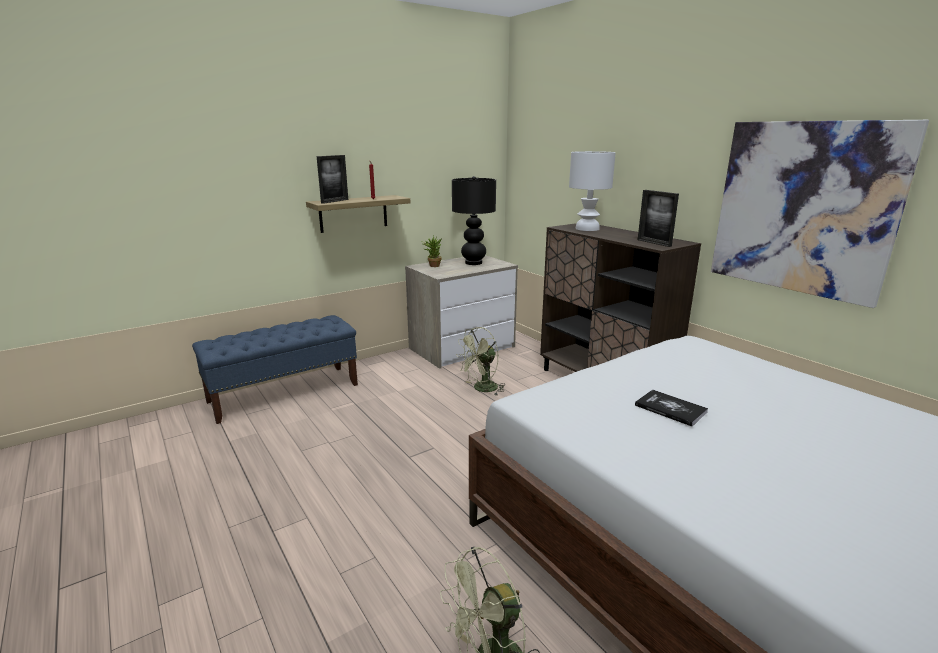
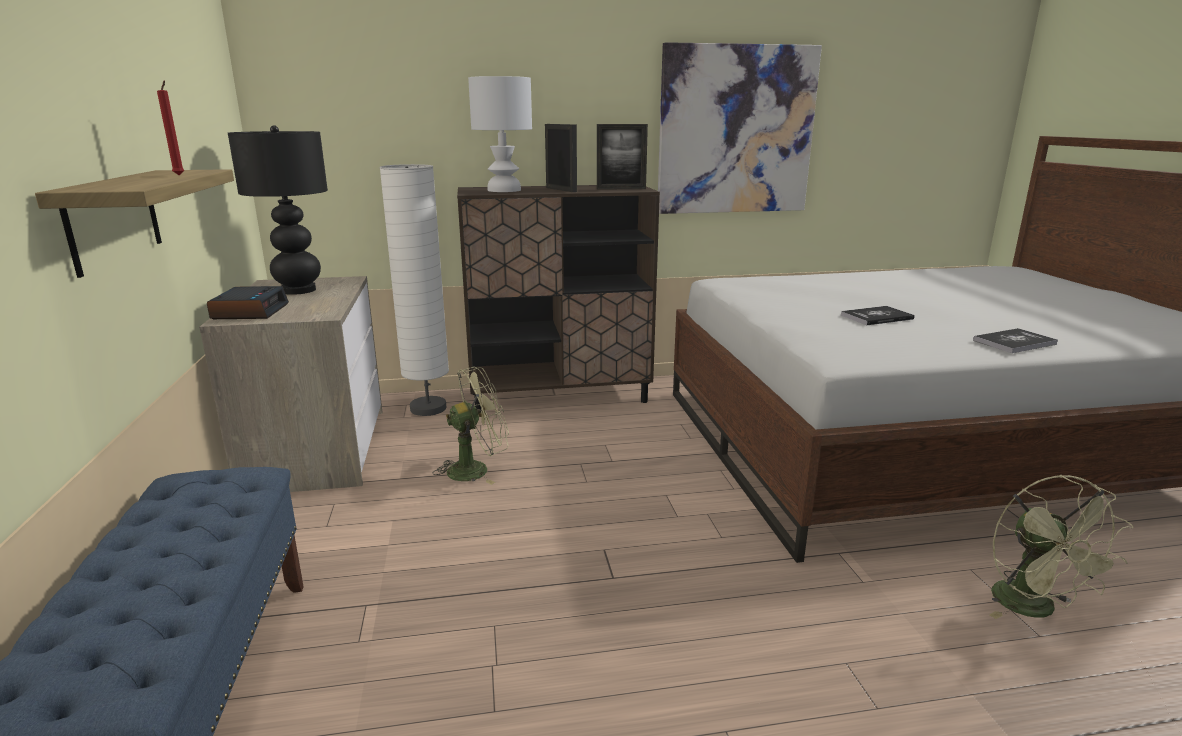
camera: 65 degrees left, 0 degrees up
(335, 201) = (124, 184): picture frame -> picture frame (561, 189)
(432, 265) = (250, 311): potted plant -> alarm clock
(481, 389) = (476, 469): green fan -> green fan turned 105 degrees counterclockwise
(533, 356) = (428, 408): none -> white floor lamp
(679, 481) = (1014, 342): none -> book

